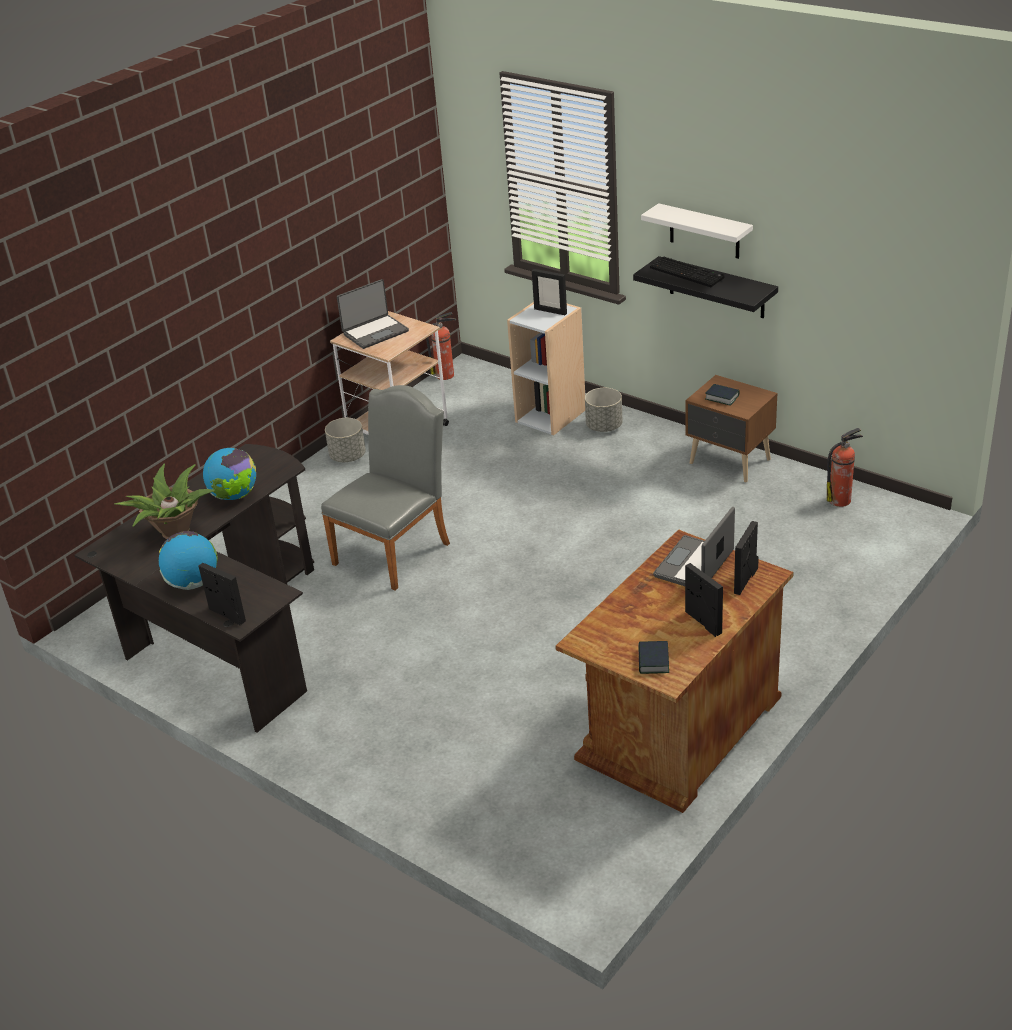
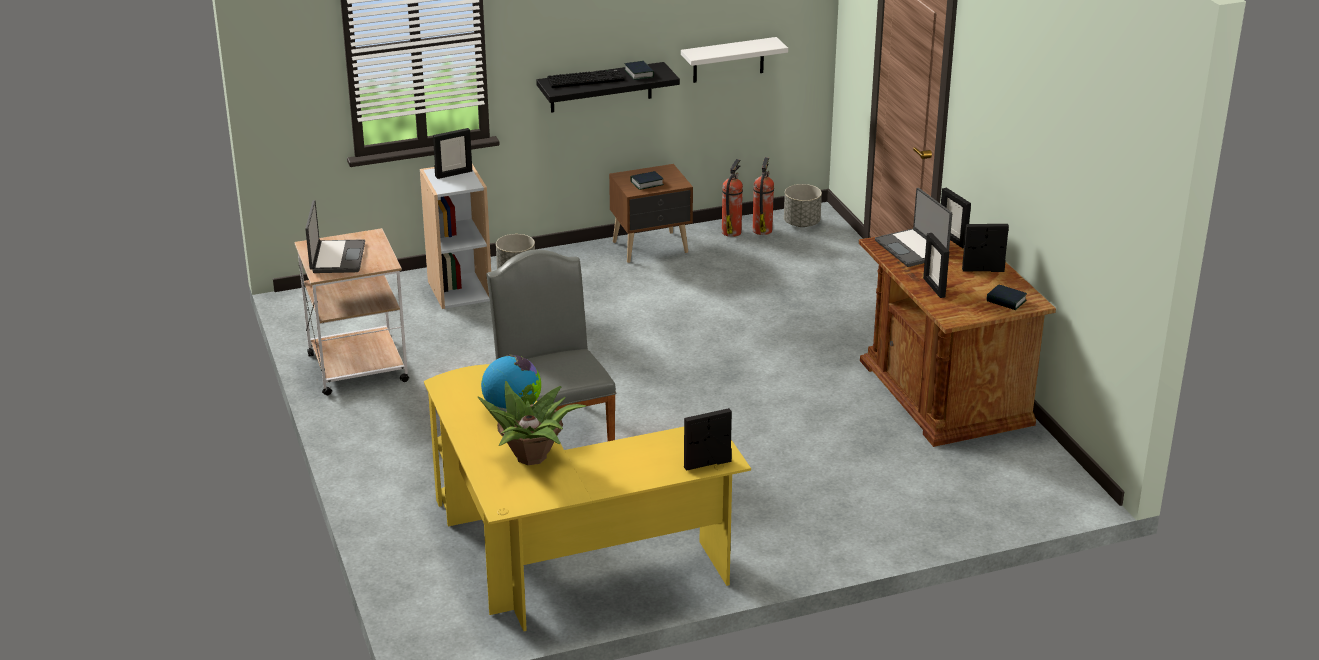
camera: 60 degrees left, 5 degrees down
(193, 583) = (632, 468): globe -> none
(226, 633) = (559, 560): black desk -> yellow desk
(348, 457) = (360, 406): grey planter -> grey planter (802, 223)
(446, 375) = (302, 312): fire extinguisher -> fire extinguisher (732, 231)
(631, 608) = (935, 287): none -> picture frame
(704, 231) = (586, 36): white shelf -> white shelf (728, 60)
(735, 287) = (639, 73): none -> book

